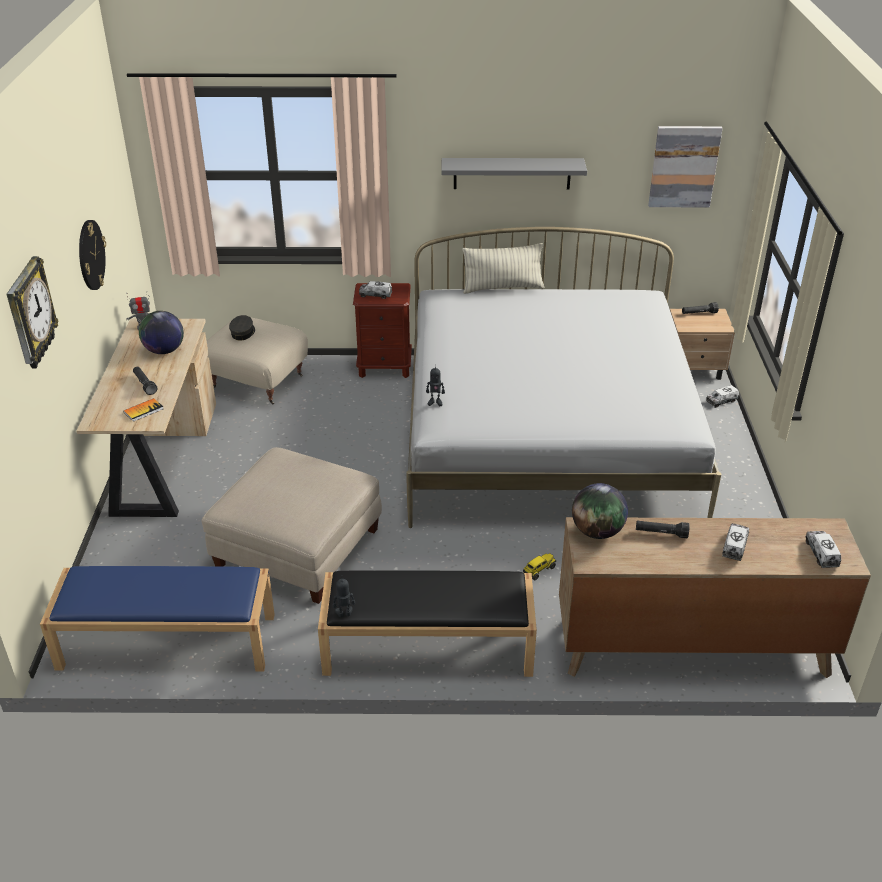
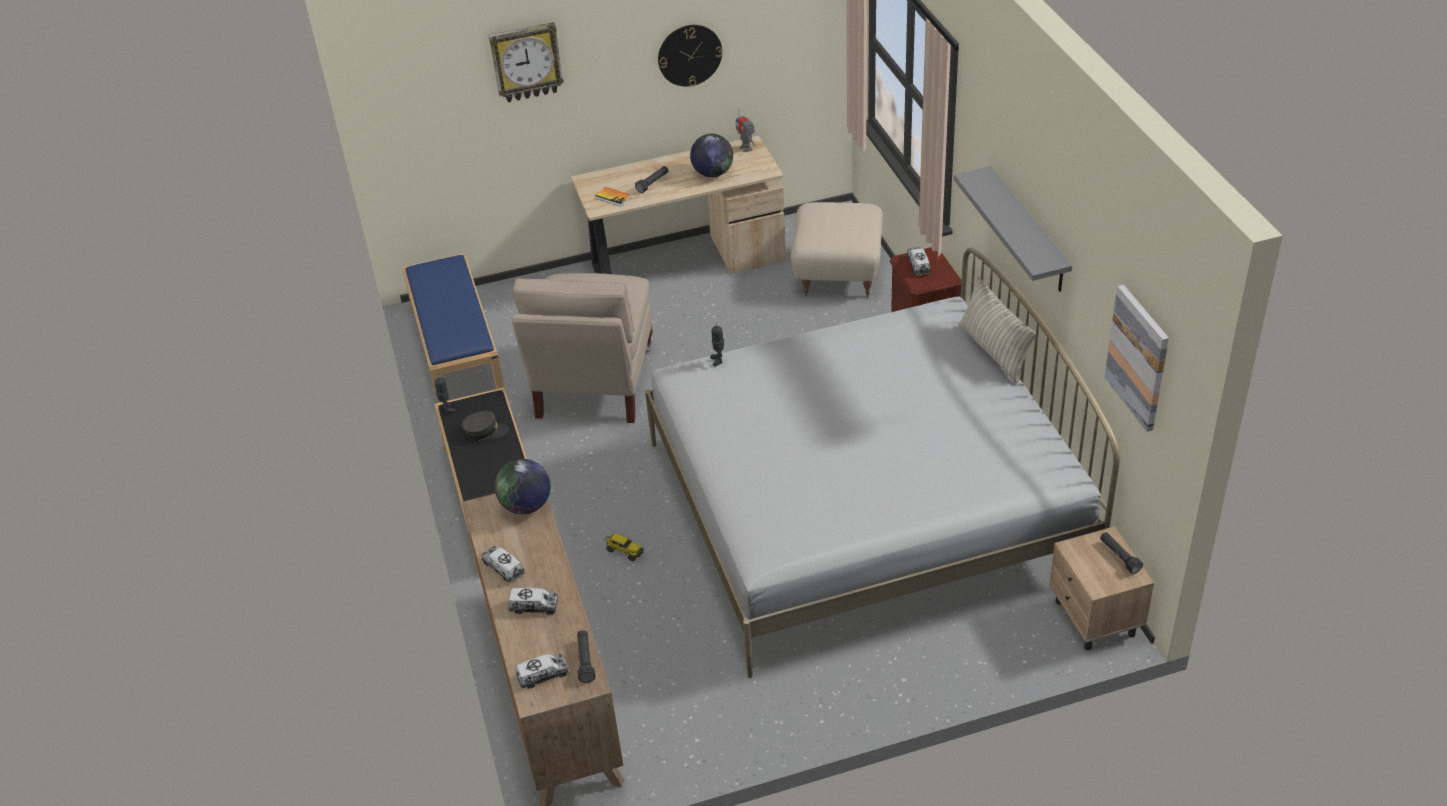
camera: 75 degrees right, 5 degrees up
(243, 333) = (836, 216): grey cap -> grey cap (485, 432)
(298, 548) = (594, 384): beige ottoman -> beige chair
(661, 533) = (537, 550): black flashlight -> black flashlight (585, 660)
(721, 401) = (1030, 657): toy truck -> toy truck (503, 568)

